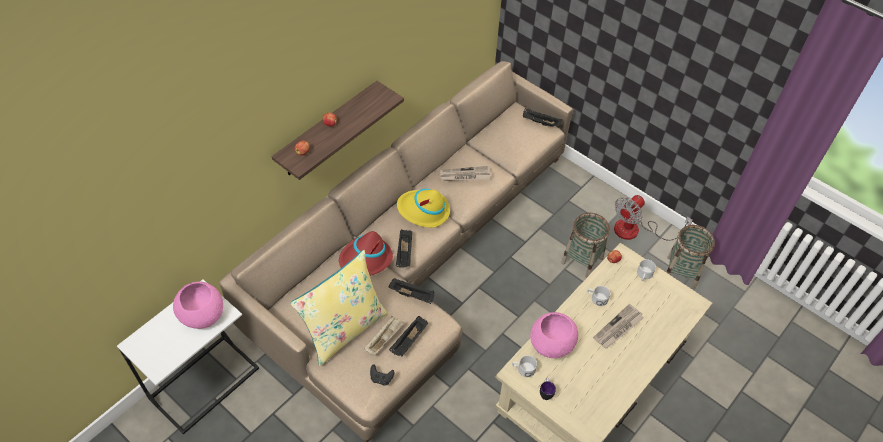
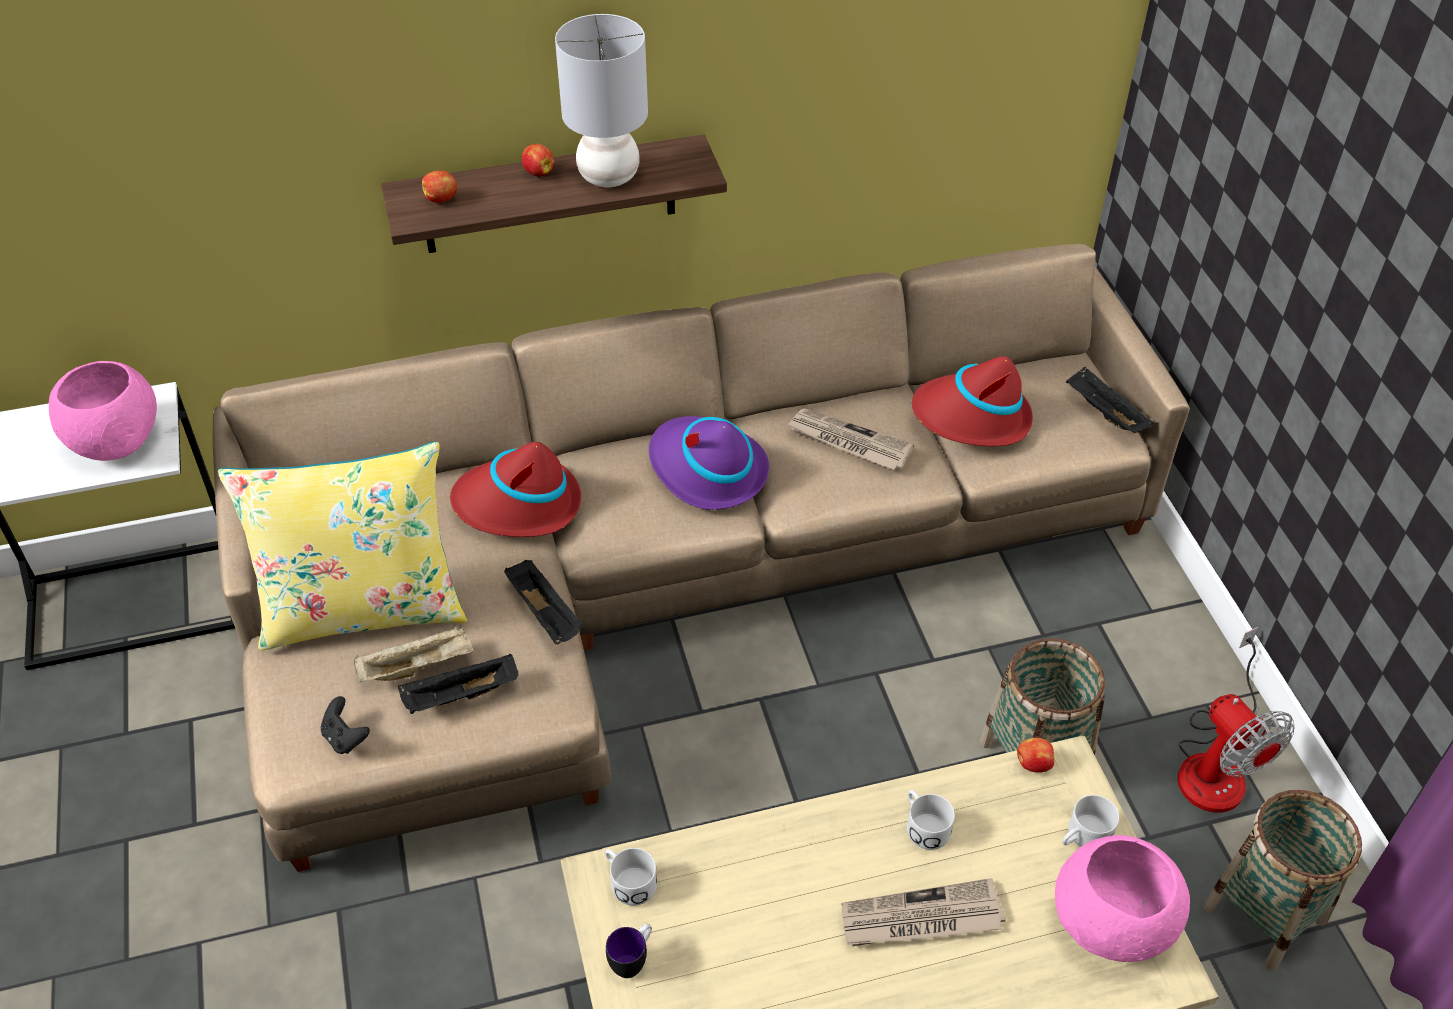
camera: 35 degrees right, 5 degrees down
(359, 114) = (609, 177): none -> grey table lamp
(404, 253) = (599, 530): black tray -> none
(423, 211) = (707, 469): yellow hat -> purple hat
(499, 145) = (971, 417): none -> red hat
(551, 344) = (734, 865): pink bowl -> pink bowl (1110, 922)
(636, 230) = (1216, 763): fan -> fan turned 105 degrees counterclockwise

